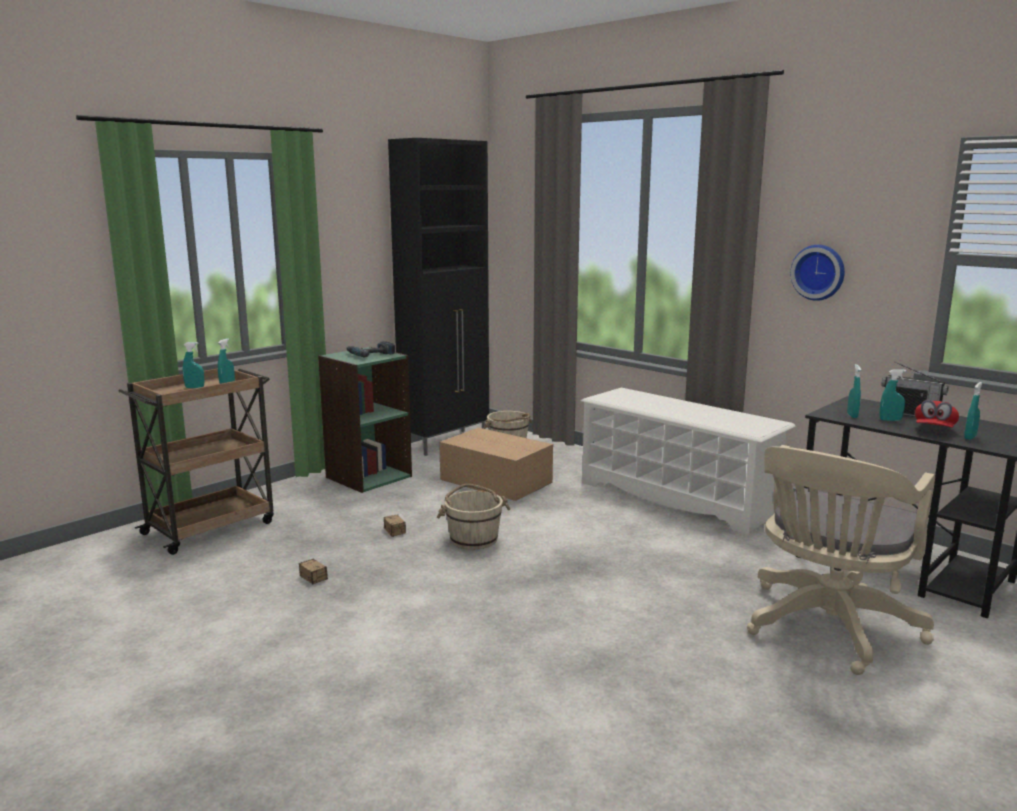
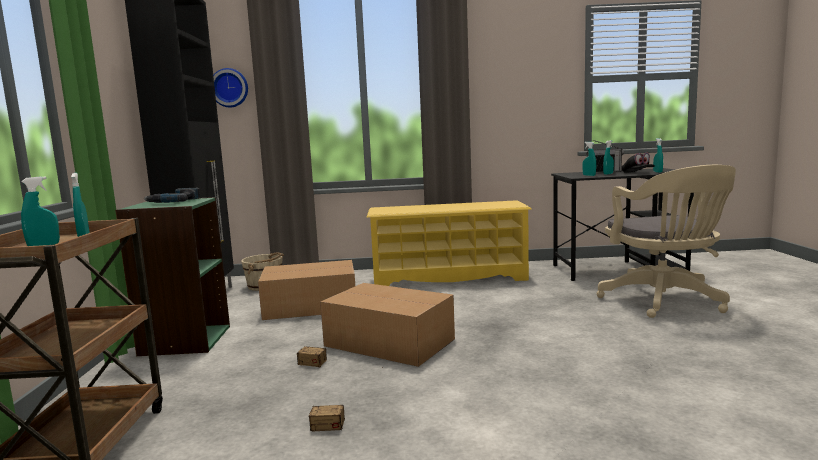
camera: 45 degrees left, 5 degrees down
(473, 539) = (388, 342): beige bucket -> cardboard box
(677, 498) = (449, 277): white shoe rack -> yellow shoe rack
(819, 272) = (509, 97): wall clock -> wall clock (230, 88)
(934, 430) = (637, 173): red cap -> black cap

